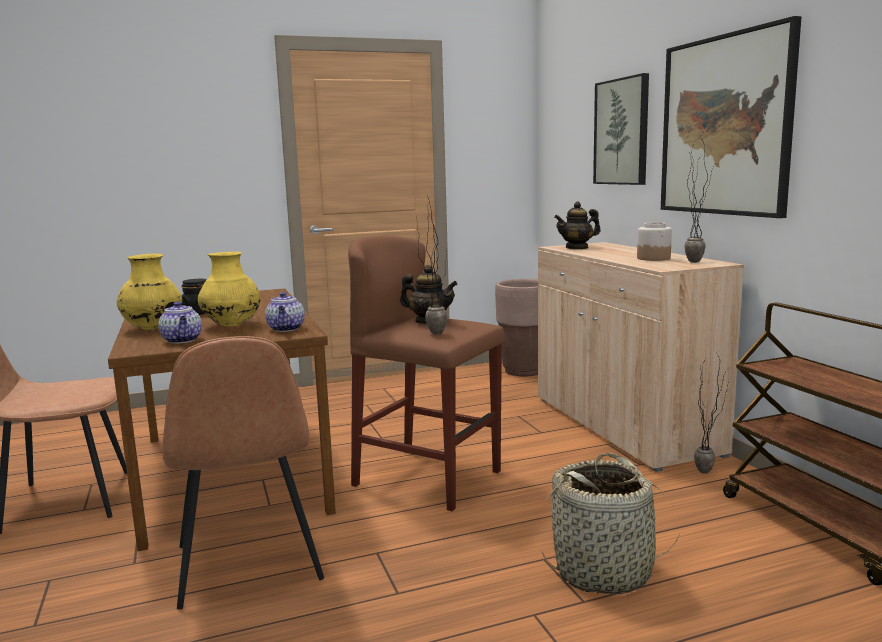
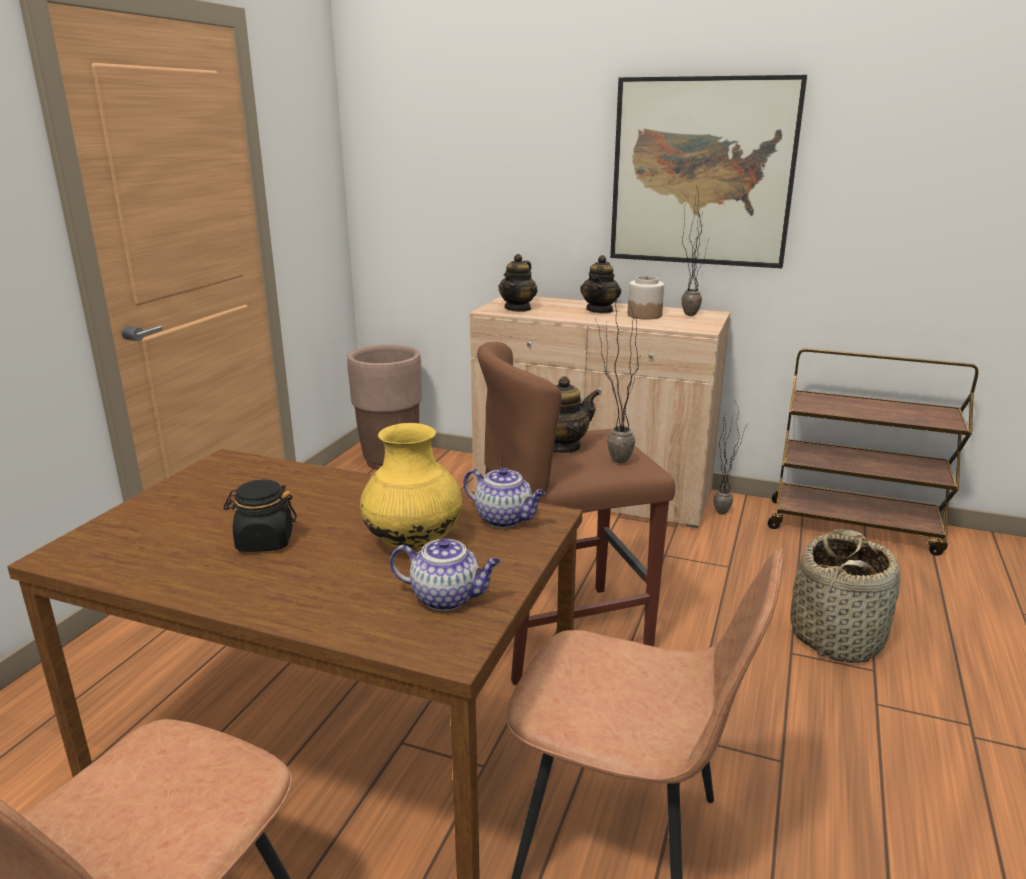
camera: 50 degrees left, 10 degrees up
(152, 328) = (310, 600): yellow vase -> none
(622, 132) = (530, 165): picture -> none
(632, 253) = (600, 310): none -> teapot

